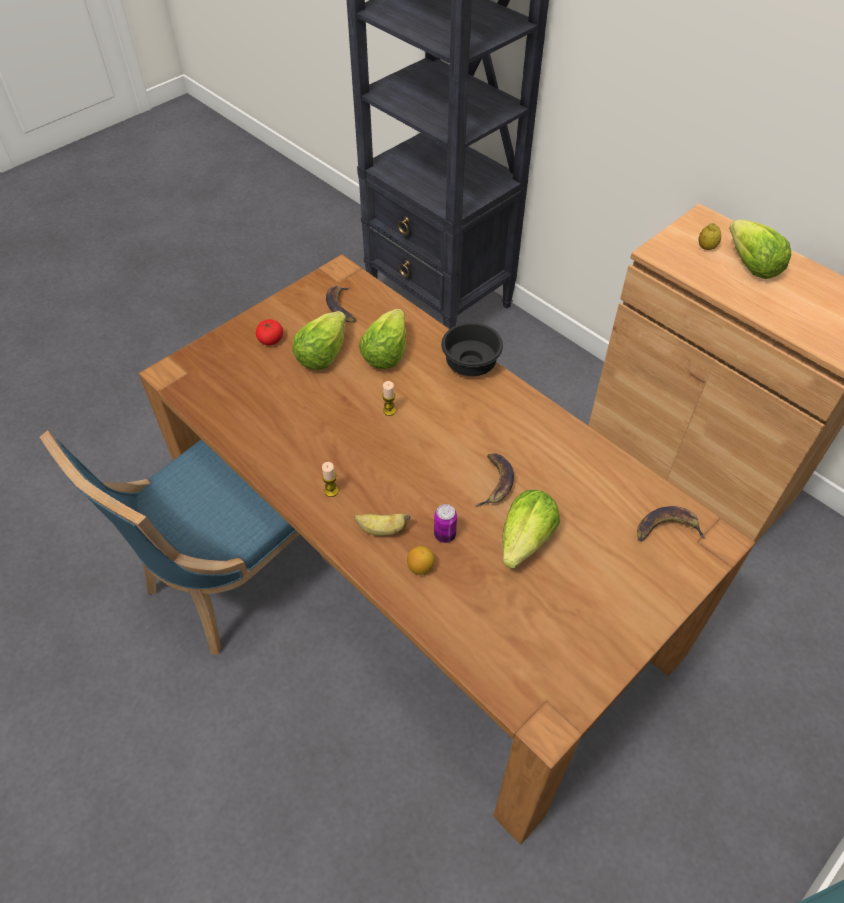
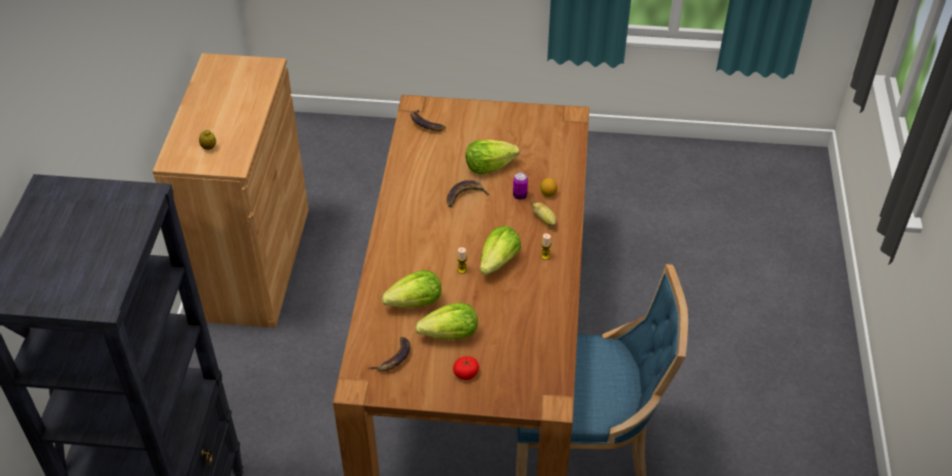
camera: 130 degrees left, 5 degrees down
(469, 363) = (382, 258): black bowl -> none
(751, 266) = (212, 122): lettuce -> lettuce (499, 261)

